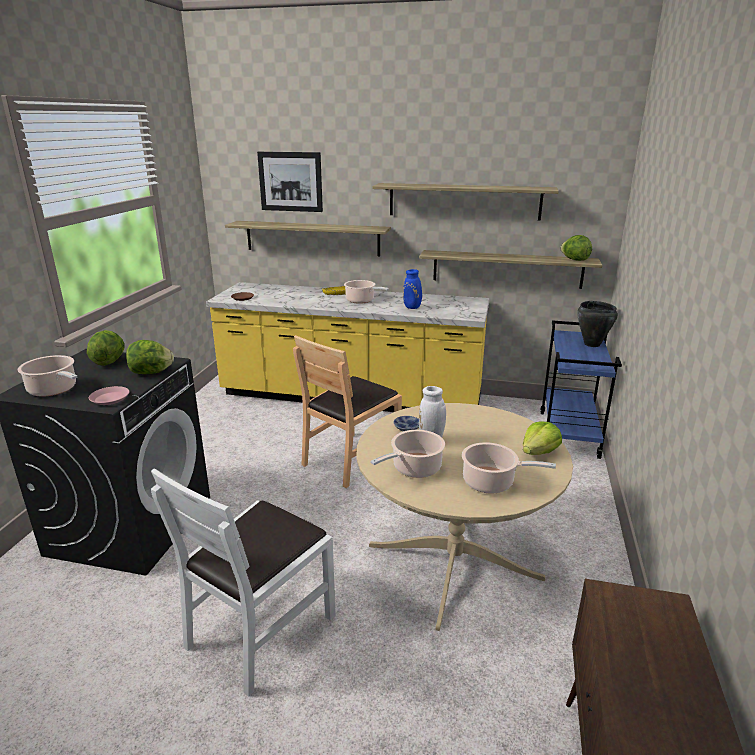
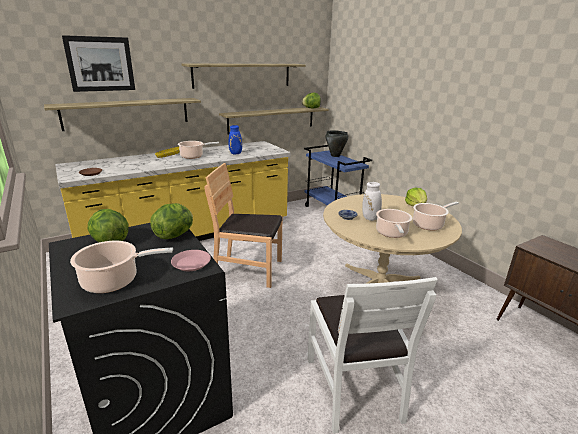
camera: 45 degrees left, 0 degrees up
(350, 459) = (248, 269): brown chair -> brown chair turned 105 degrees clockwise

